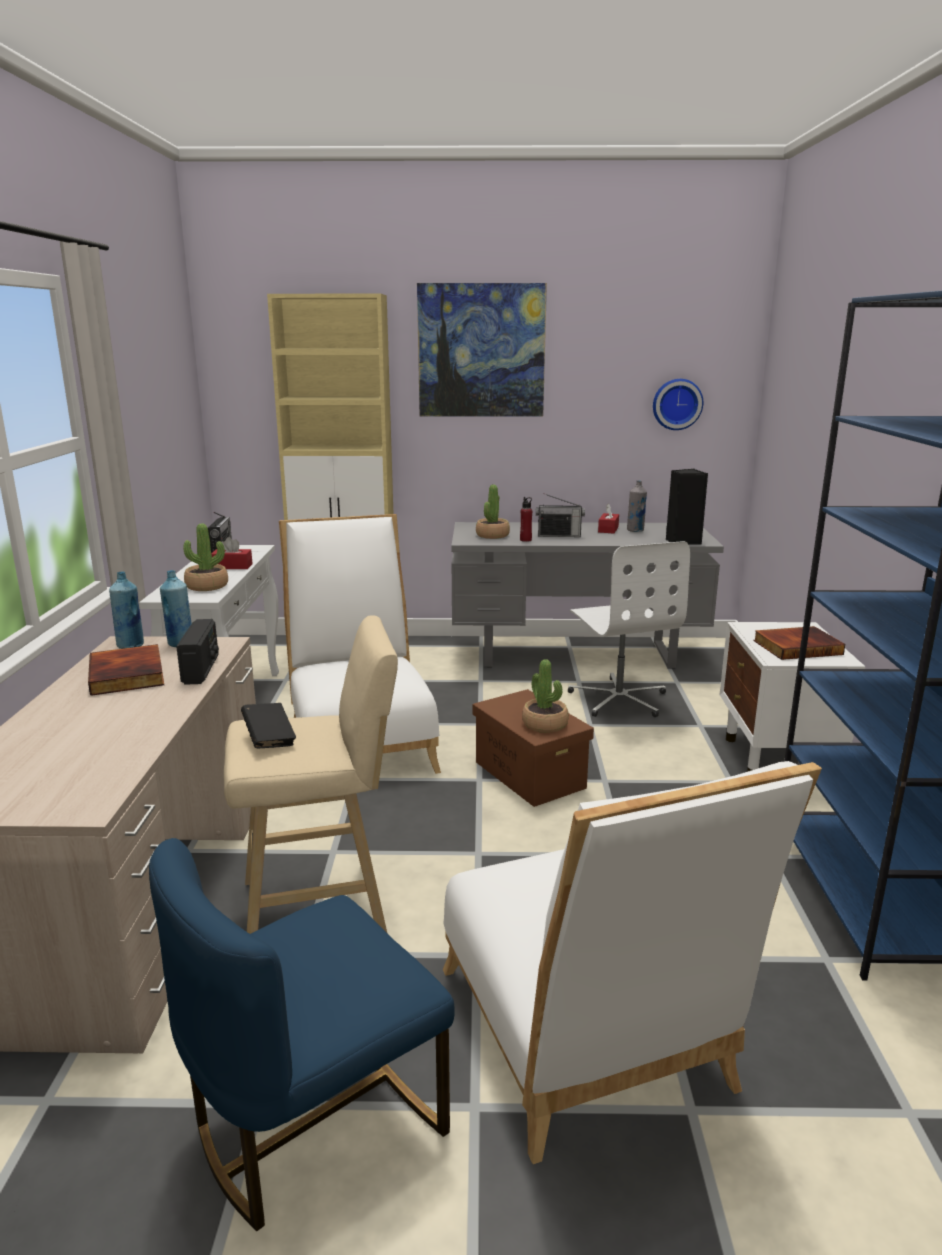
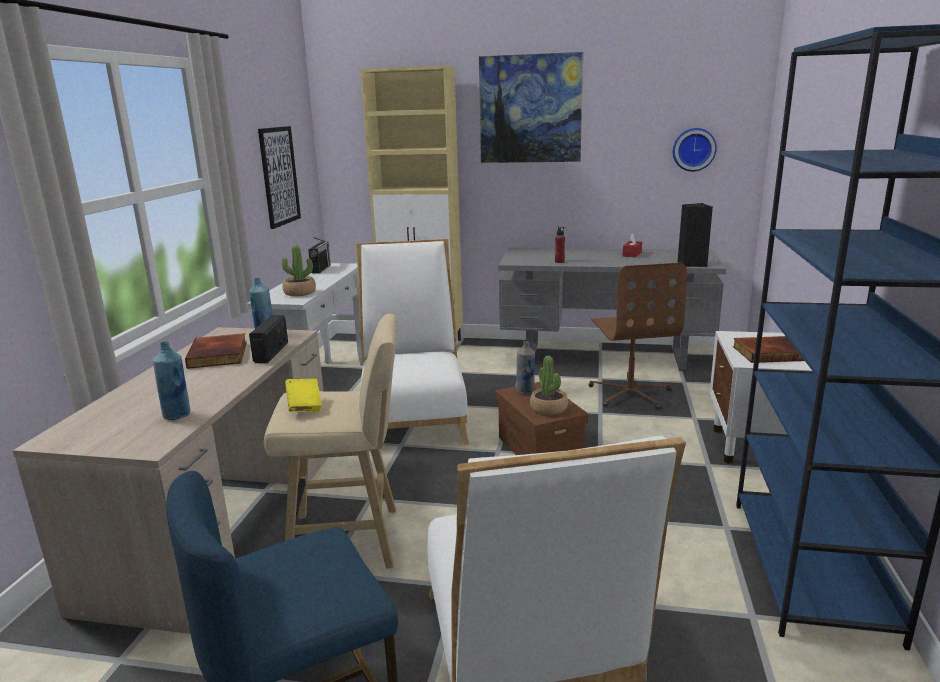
camera: 10 degrees right, 0 degrees up
(131, 645) = (229, 334): blue bottle -> blue bottle (177, 415)
(162, 432) = (279, 176): none -> picture
(232, 566) = (324, 279): red tissue box -> none
(269, 739) = (304, 406): black book -> yellow book
(492, 535) = (534, 258): potted plant -> none
(559, 535) = (588, 258): radio -> none
(619, 699) = (630, 393): white office chair -> brown office chair
(635, 530) = (654, 255): grey bottle -> grey bottle (525, 391)

